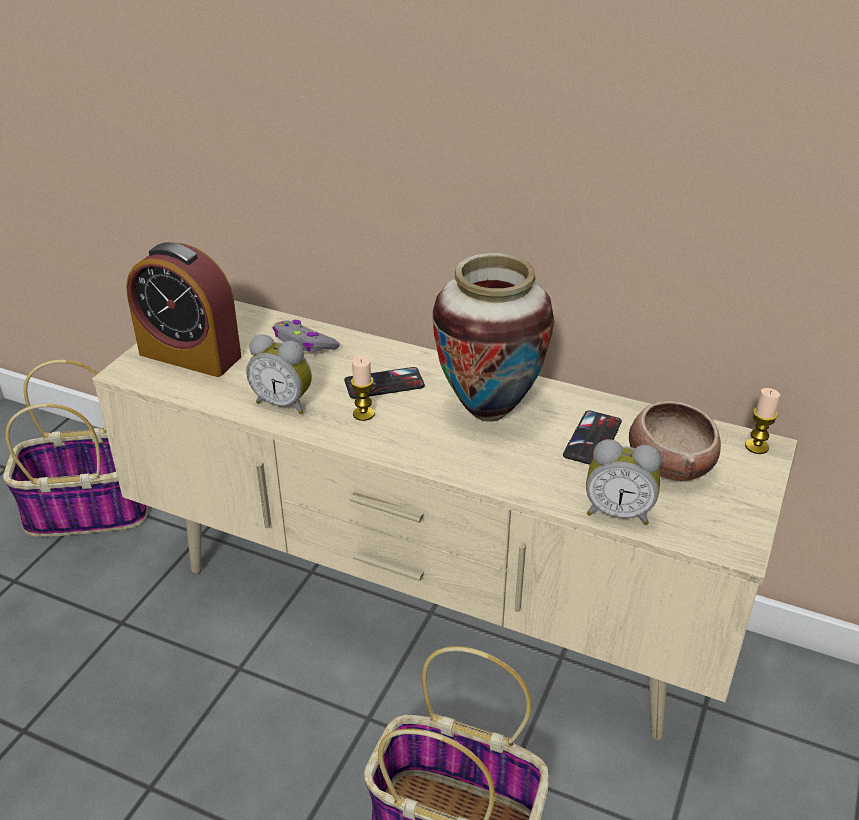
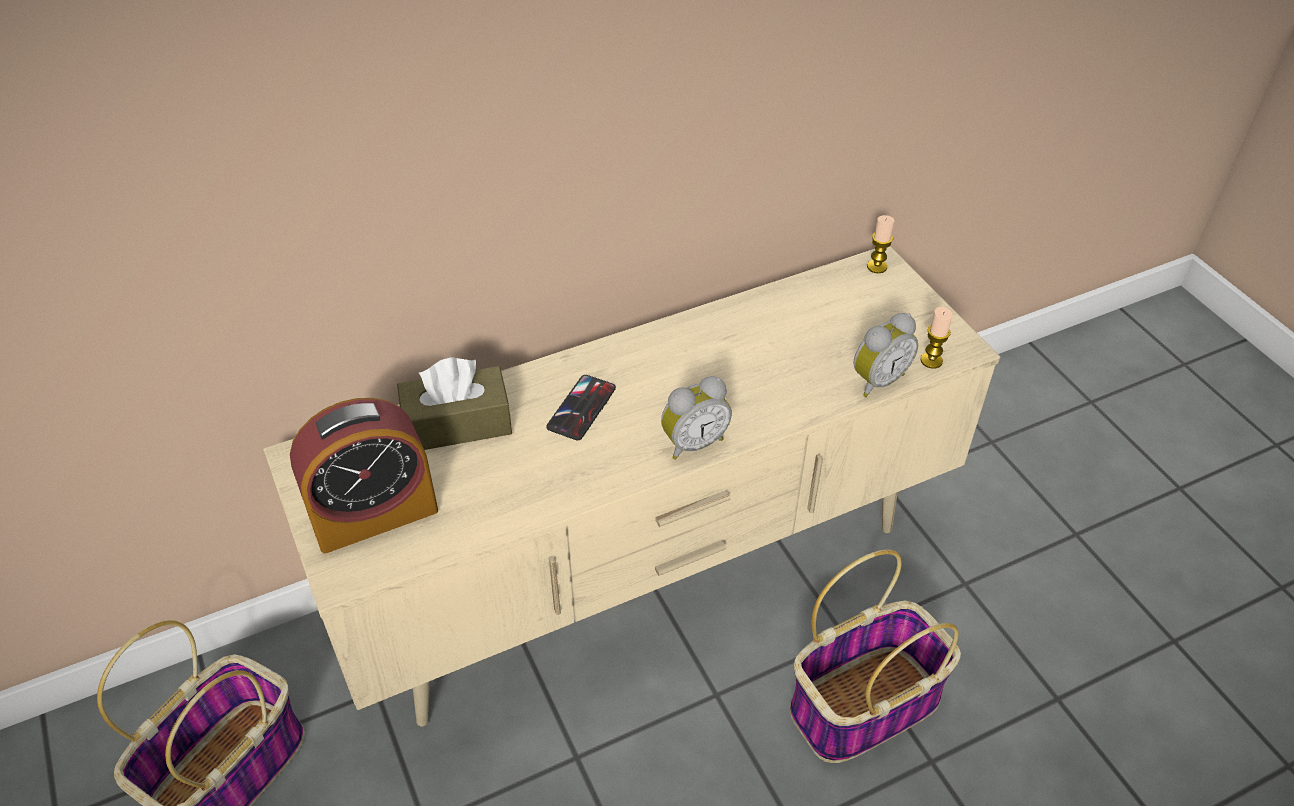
camera: 50 degrees left, 10 degrees up
(284, 403) = (535, 488): alarm clock -> alarm clock (693, 442)
(304, 344) = (457, 424): grey game controller -> brown tissue box
(363, 414) = (609, 445): candle -> candle (931, 360)
(488, 411) = (689, 370): vase -> none
(592, 439) = (784, 337): phone -> none
(669, 464) = (852, 319): bowl -> none

